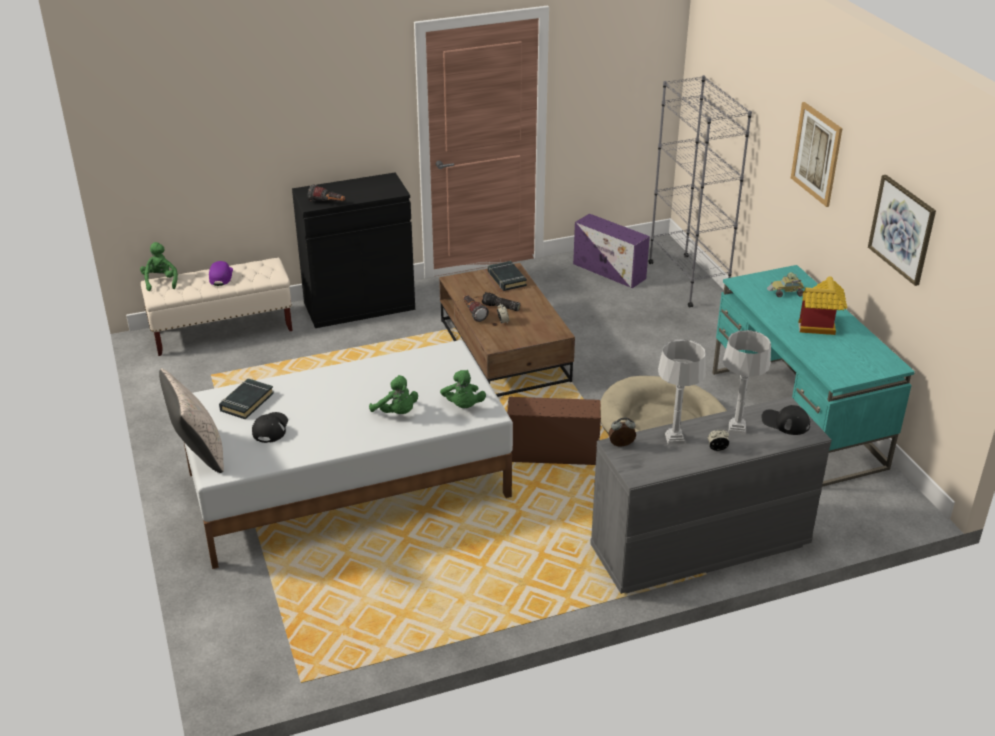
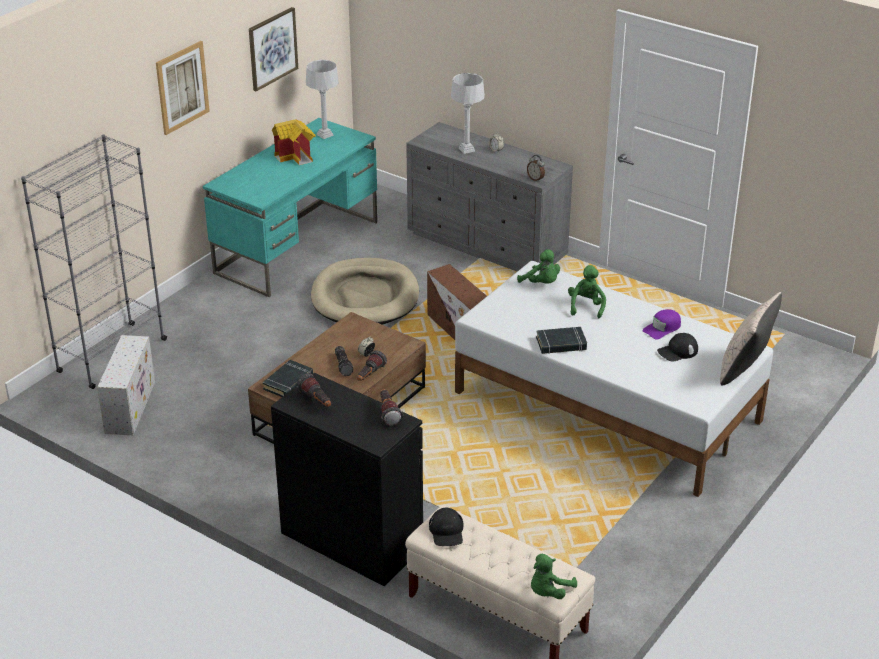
camera: 125 degrees left, 0 degrees up
(221, 276) = (491, 551): purple cap -> purple cap (662, 328)
(246, 402) = (666, 380): black book -> black book (561, 344)
(376, 186) = (316, 401): none -> flashlight
(463, 406) = (541, 283): green plush toy -> green plush toy turned 90 degrees clockwise
(610, 271) = (130, 406): purple storage box -> white storage box
(674, 438) = (504, 165): grey table lamp -> grey table lamp (324, 135)
(785, 422) = (439, 137): black cap -> black cap (447, 531)
(786, 292) = (256, 179): toy car -> none

